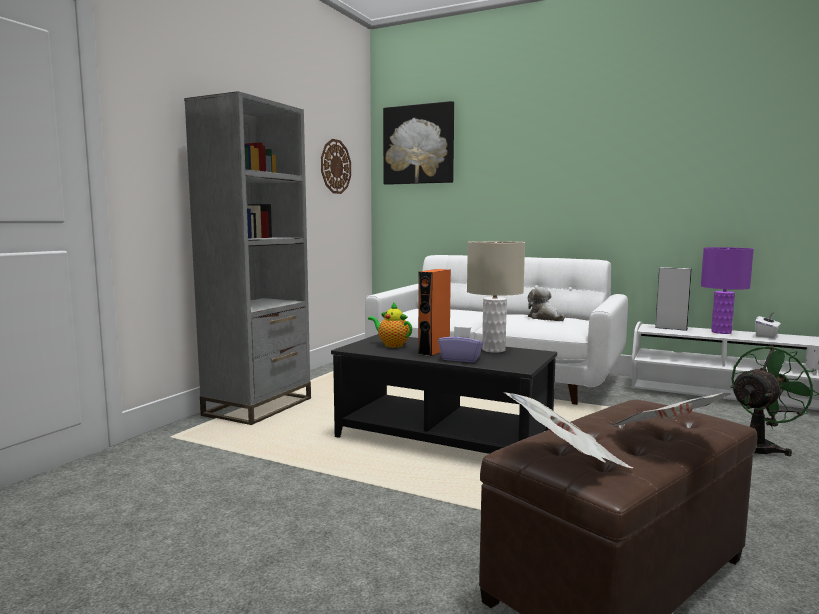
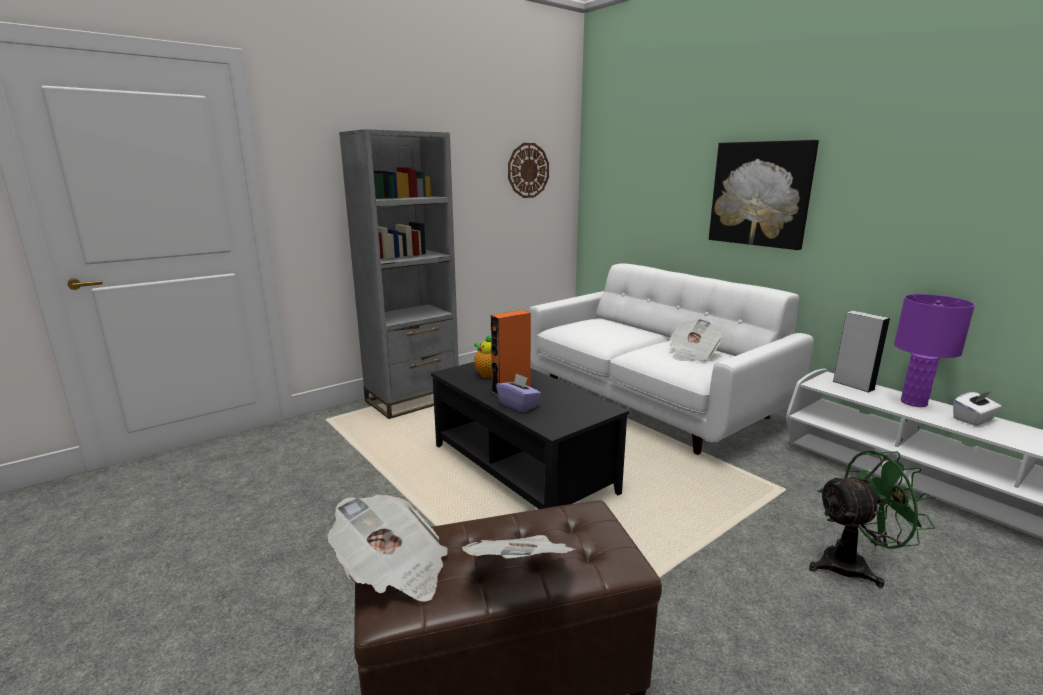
camera: 25 degrees right, 10 degrees up
(418, 144) = (620, 143): picture -> picture (760, 194)
(494, 350) = (569, 397): beige table lamp -> none
(545, 318) = (692, 354): plush toy -> newspaper

